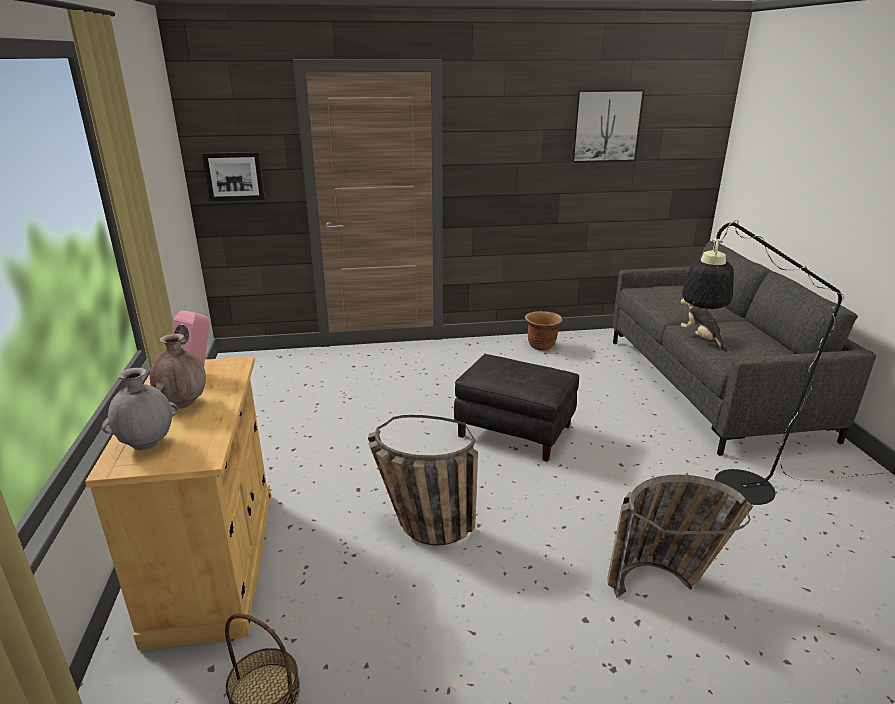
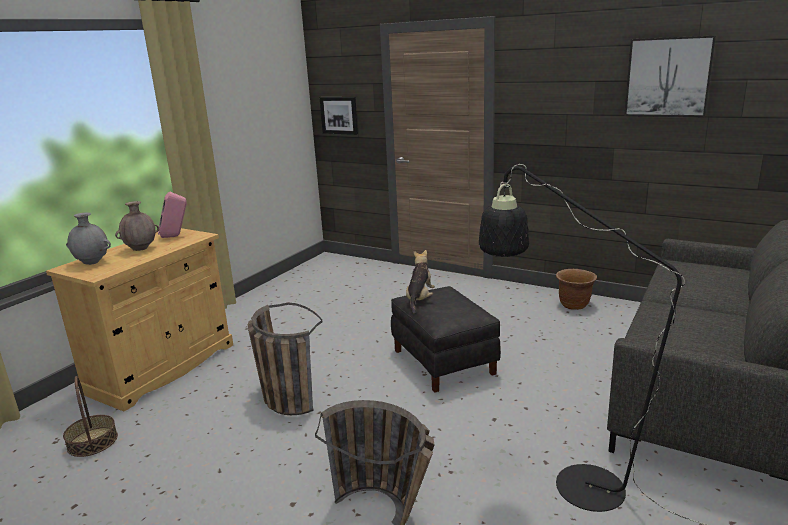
camera: 40 degrees right, 5 degrees down
(701, 339) = (648, 319): plush toy -> plush toy (419, 299)

